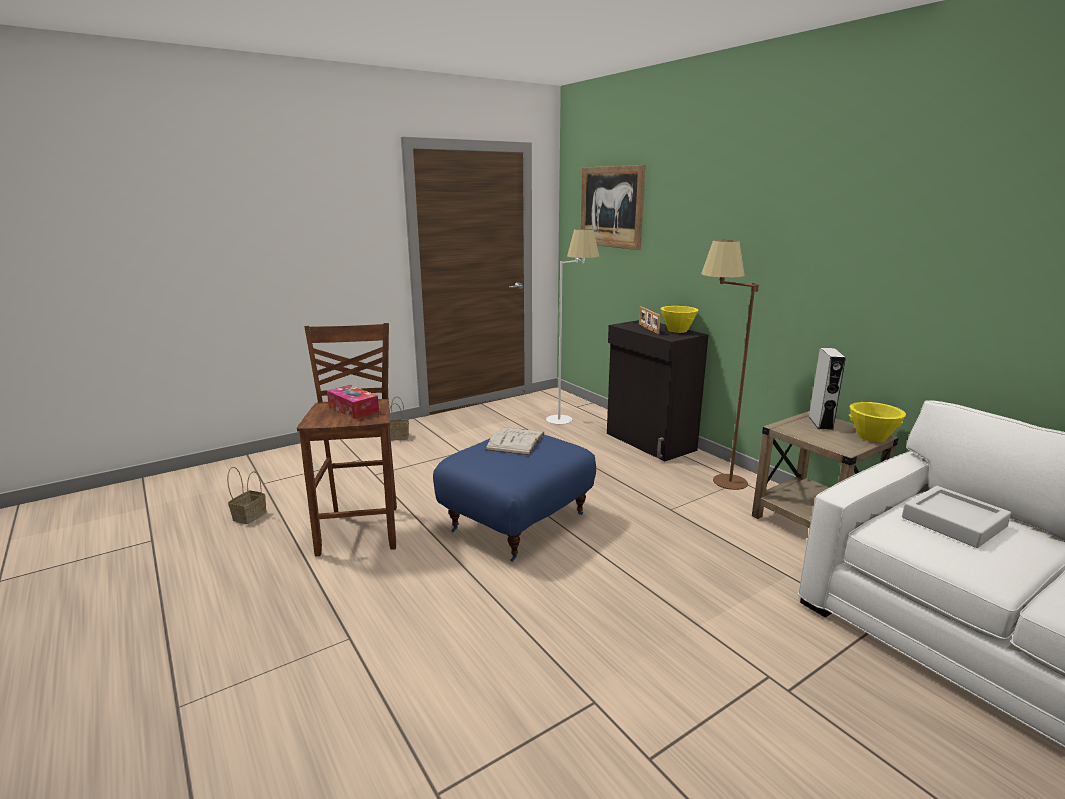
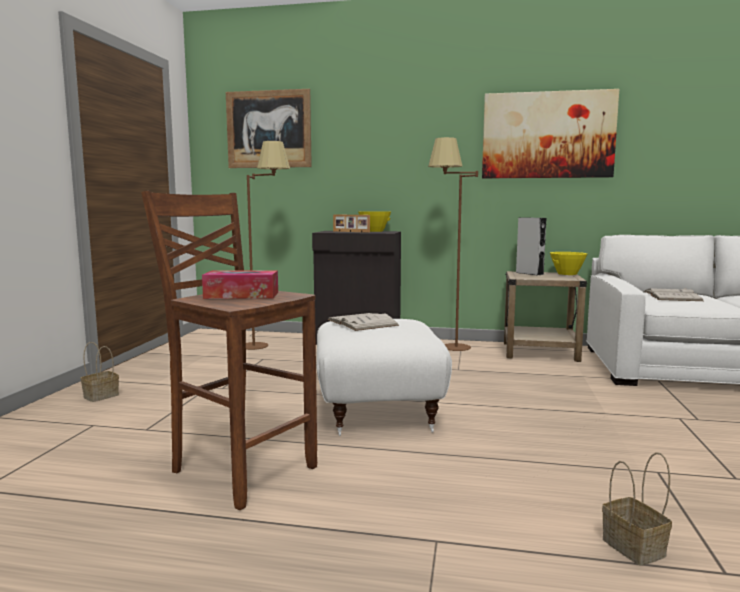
camera: 45 degrees left, 10 degrees down
(249, 516) = (42, 524): basket -> basket (635, 548)
(516, 522) = (376, 410): blue ottoman -> white ottoman
(570, 421) = (267, 345): white floor lamp -> brown floor lamp
(894, 236) = (547, 135): none -> picture
(953, 522) = (672, 296): grey tray -> white book

